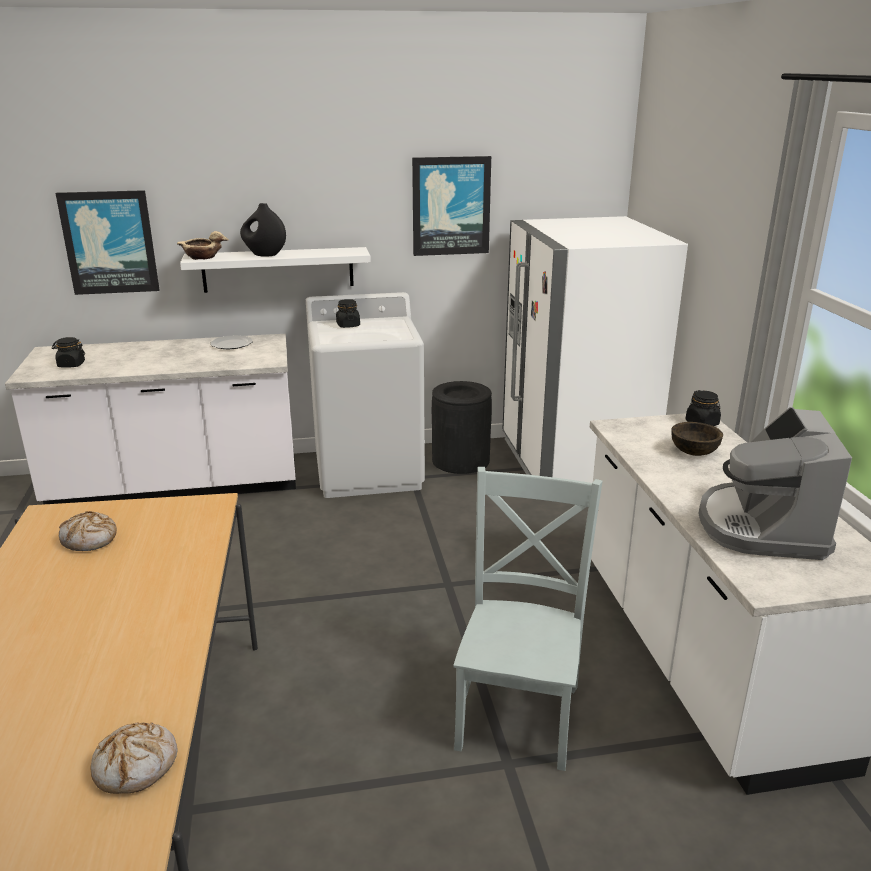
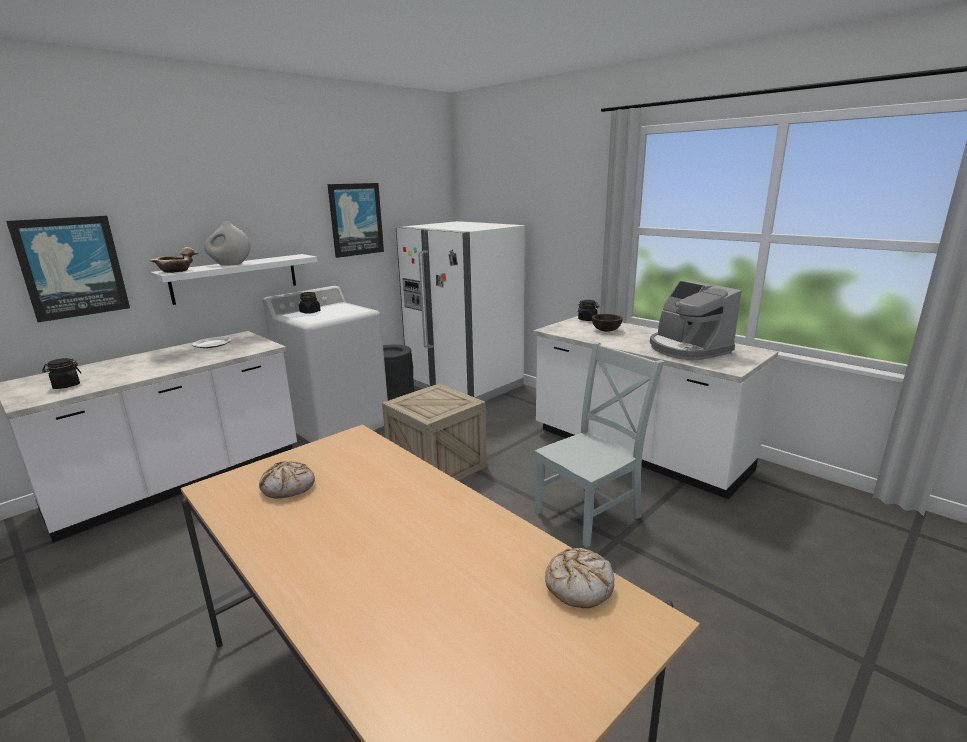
camera: 35 degrees left, 5 degrees down
(264, 255) = (230, 264): black vase -> white vase
(413, 567) = (437, 466): none -> crate
(519, 712) = (591, 512): grey chair -> grey chair turned 75 degrees clockwise

